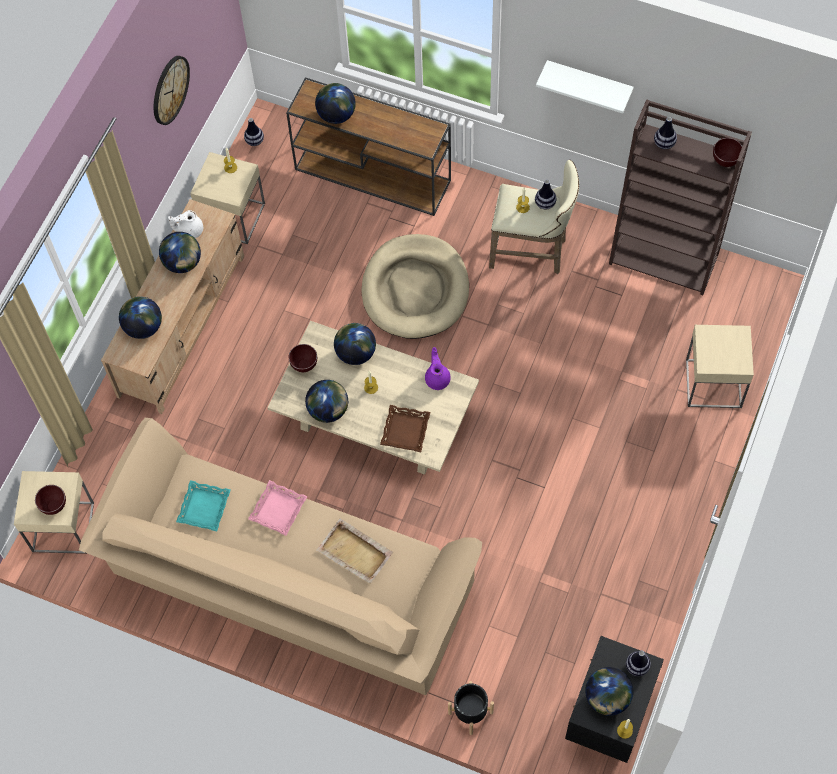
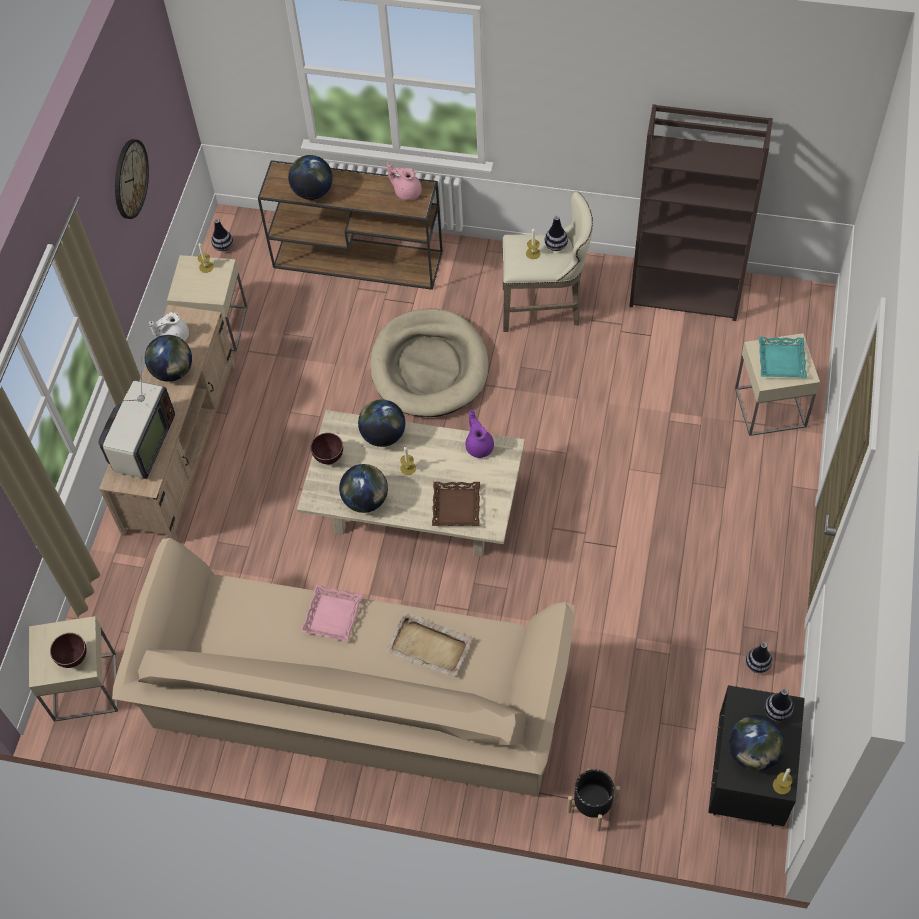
camera: 10 degrees left, 5 degrees down
(143, 327) = (141, 446): globe -> television
(204, 507) = (247, 629): turquoise tray -> turquoise tray (781, 360)
(420, 129) = (407, 192): none -> pink teapot
(588, 83) = (586, 101): white shelf -> none
(664, 143) = (678, 151): vase -> vase (757, 664)
(725, 161) = (747, 158): brown bowl -> none

